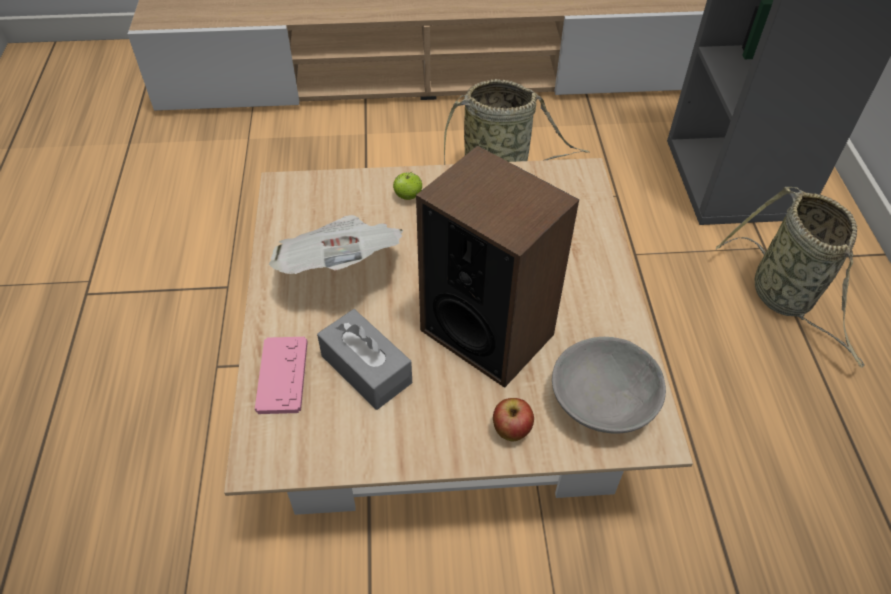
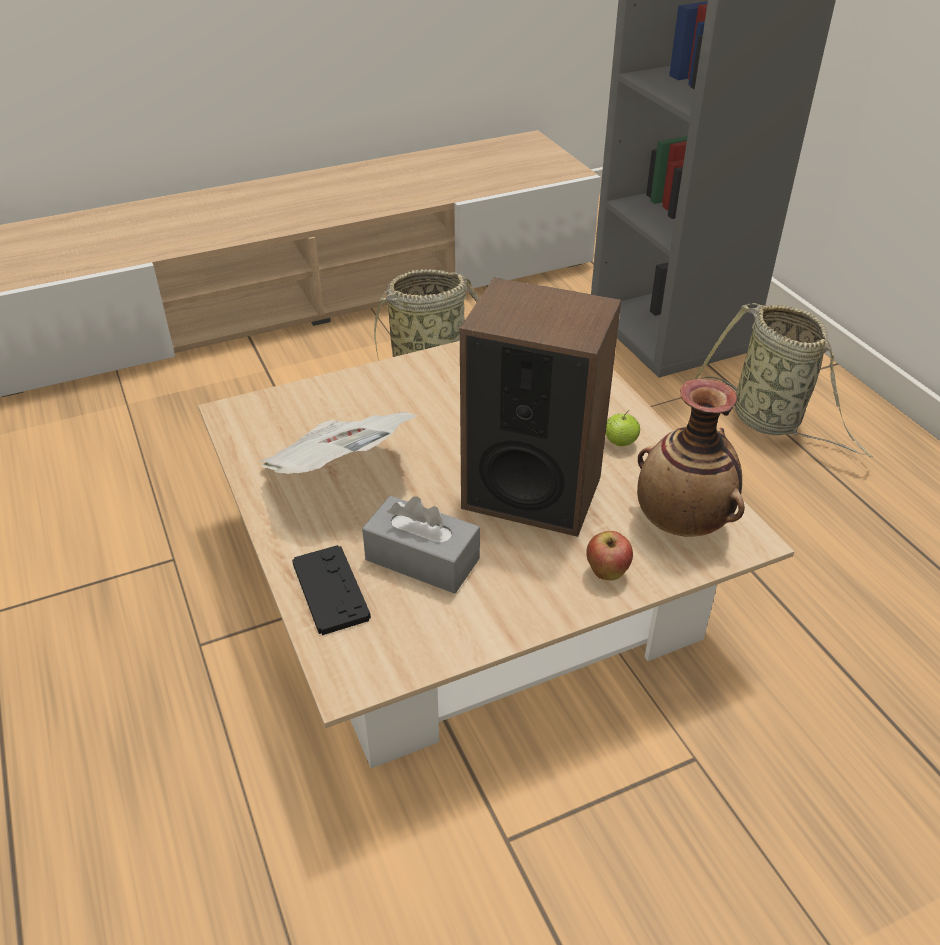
camera: 20 degrees left, 10 degrees down
(282, 375) = (330, 590): pink game controller -> black game controller
(408, 196) = (379, 391): apple -> apple (620, 443)
(603, 403) = (682, 523): grey bowl -> vase

